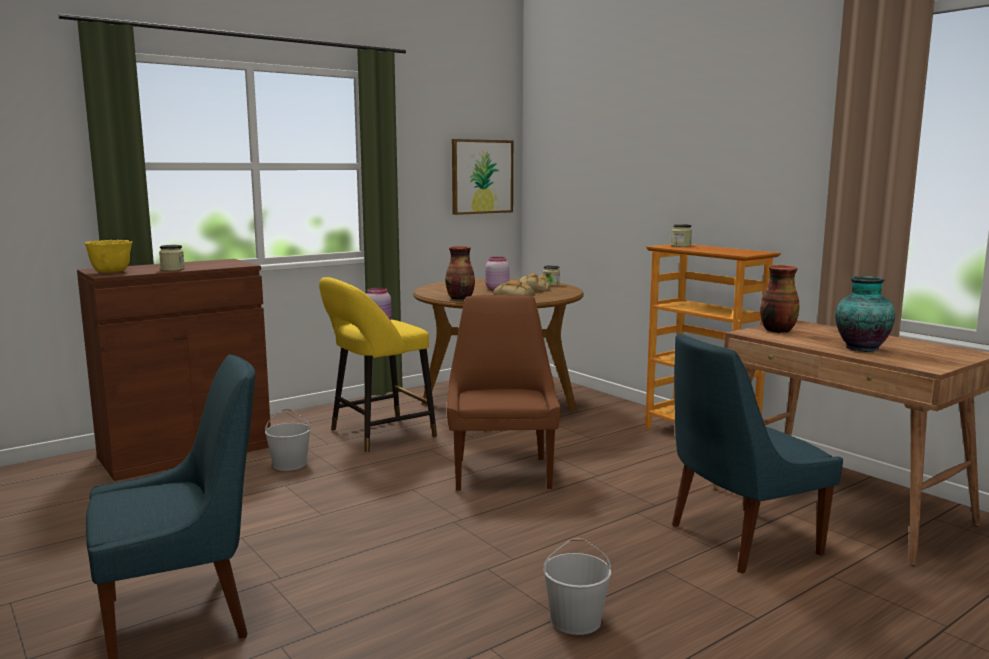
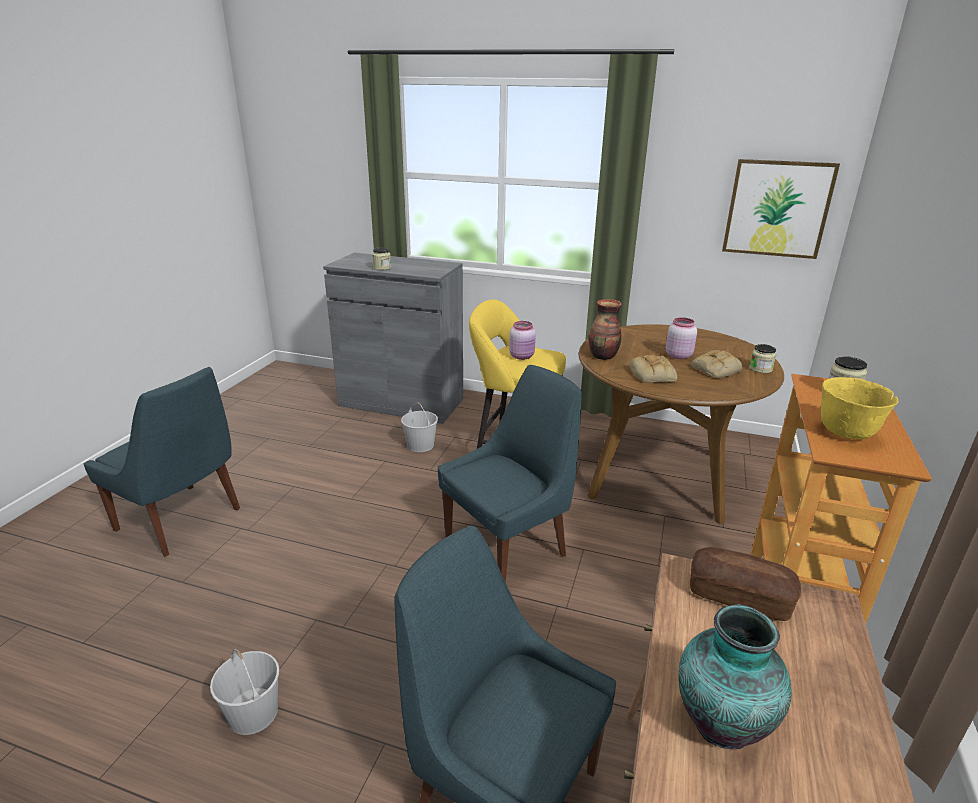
camera: 55 degrees right, 15 degrees up
(112, 272) = (350, 261): yellow bowl -> yellow bowl (848, 433)
(186, 452) = (401, 402): brown cabinet -> grey cabinet
(502, 472) = (509, 545): brown chair -> blue chair
(776, 330) = (739, 597): vase -> bread

